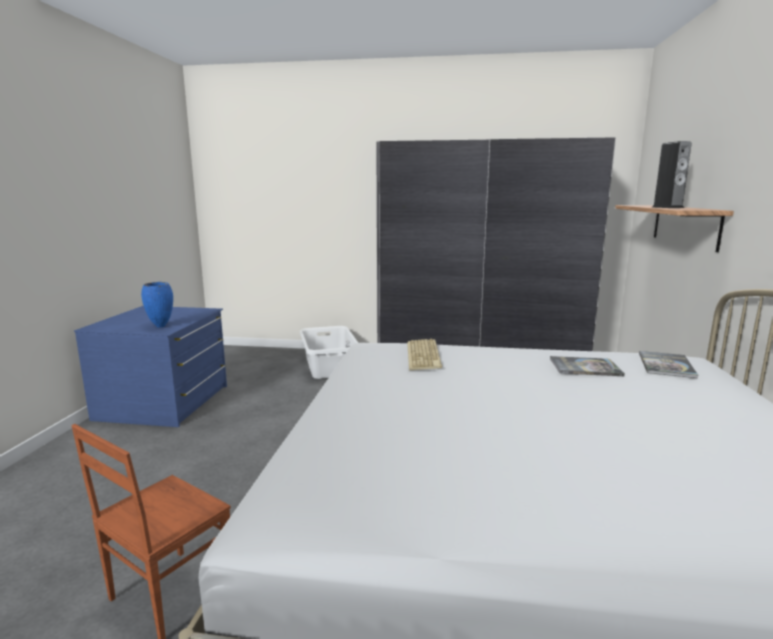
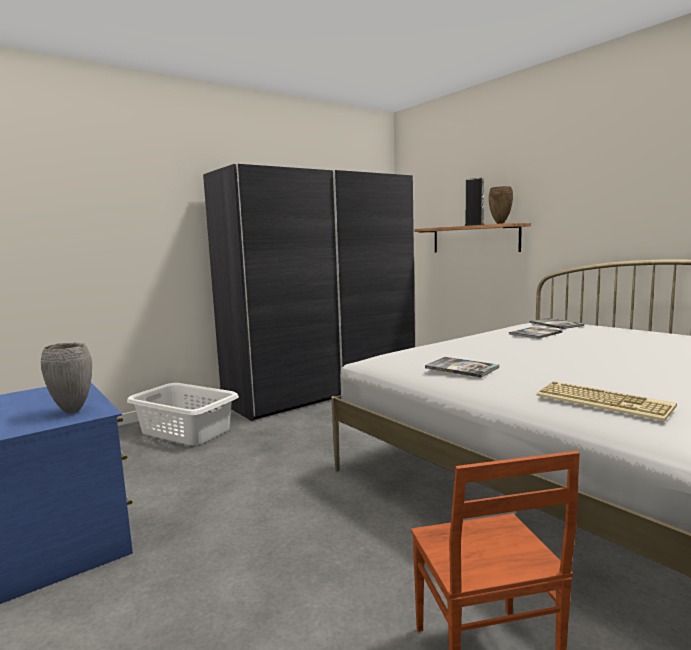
camera: 45 degrees left, 5 degrees down
(161, 326) = (74, 411): blue vase -> grey vase
(372, 374) = (461, 368): none -> book
(424, 356) = (446, 351): keyboard -> keyboard (604, 401)
(687, 209) = (500, 223): none -> brown vase

